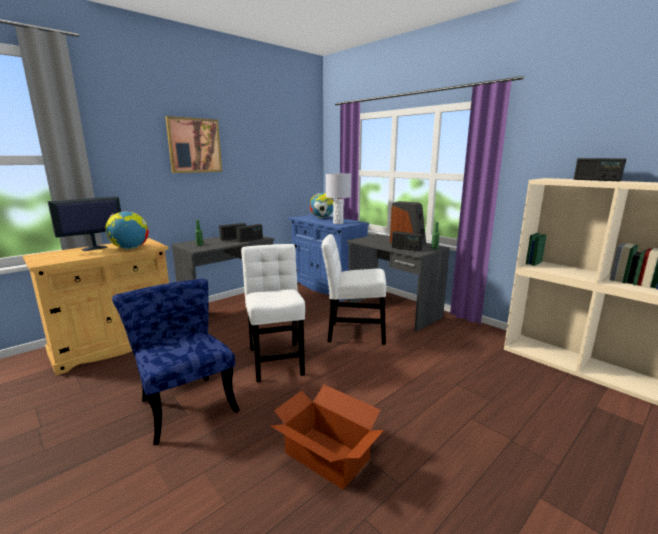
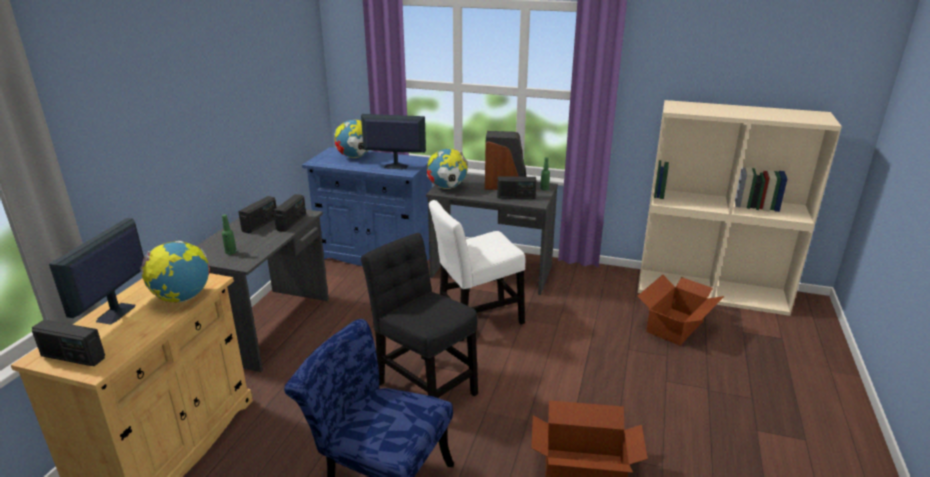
camera: 30 degrees left, 10 degrees up
(194, 145) = (180, 89): picture -> none
(276, 359) = (424, 385): white chair -> black chair
(338, 223) = (395, 166): grey table lamp -> monitor
(365, 239) = (447, 188): none -> globe
(520, 382) = (676, 326): none -> cardboard box
(596, 180) = (720, 107): radio -> radio (73, 357)

